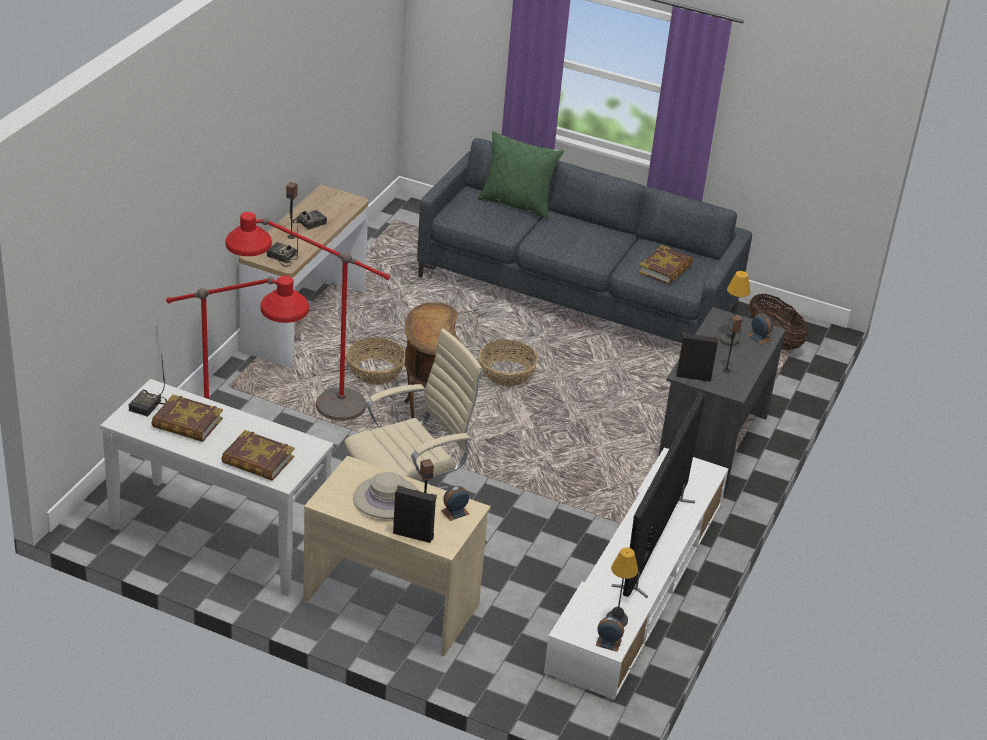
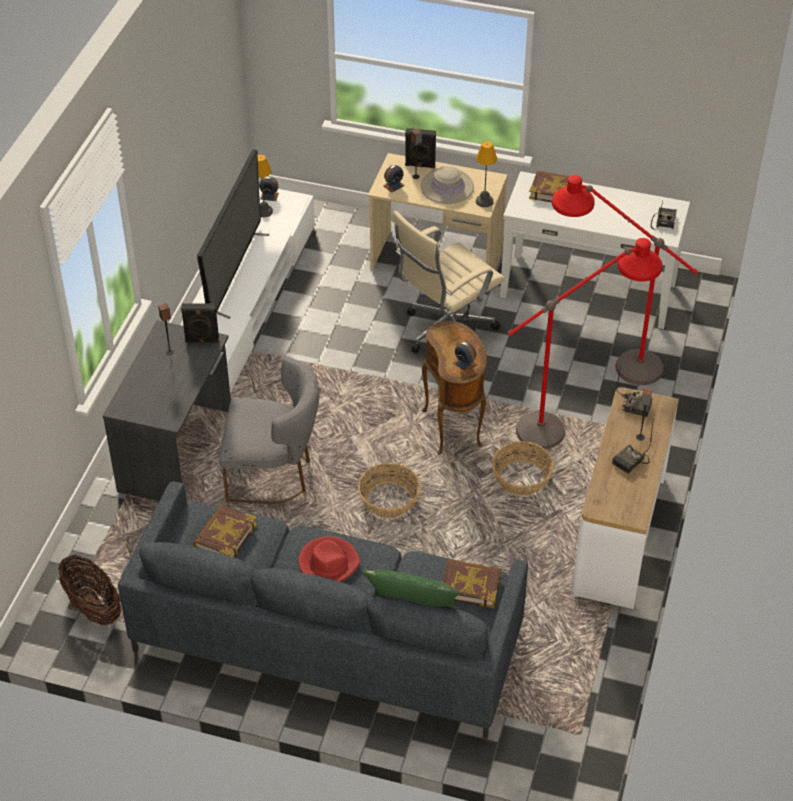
camera: 175 degrees right, 10 degrees up
(187, 423) = (624, 212): book -> book (470, 586)
(579, 242) = (328, 562): none -> red hat
(614, 409) = (274, 474): none -> grey chair
(730, 340) = (163, 390): table lamp -> table lamp (483, 201)
(759, 337) = (131, 398): alarm clock -> alarm clock (465, 364)

